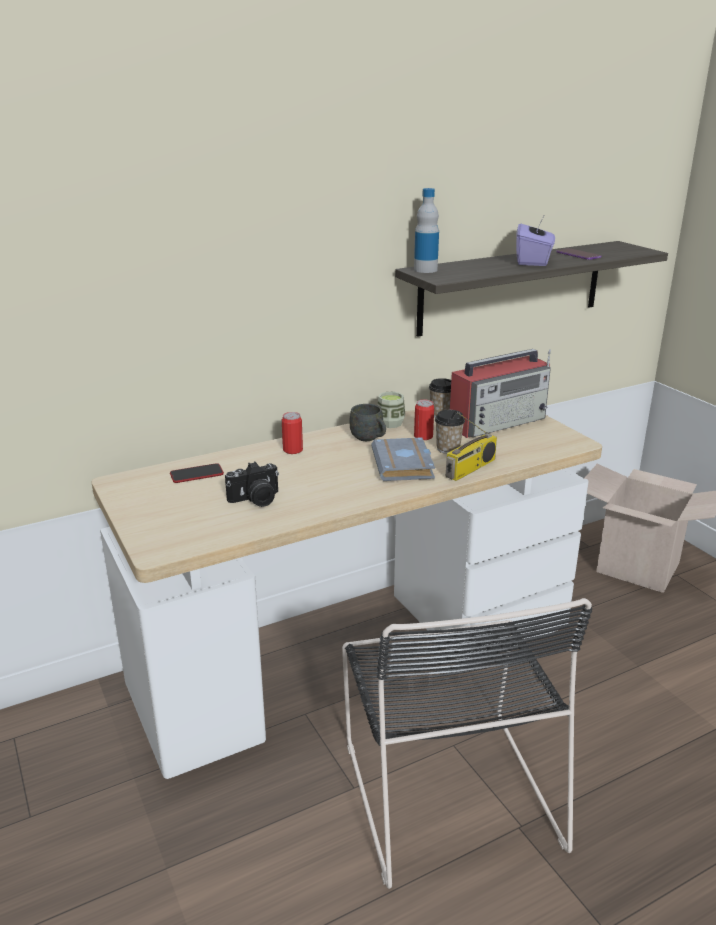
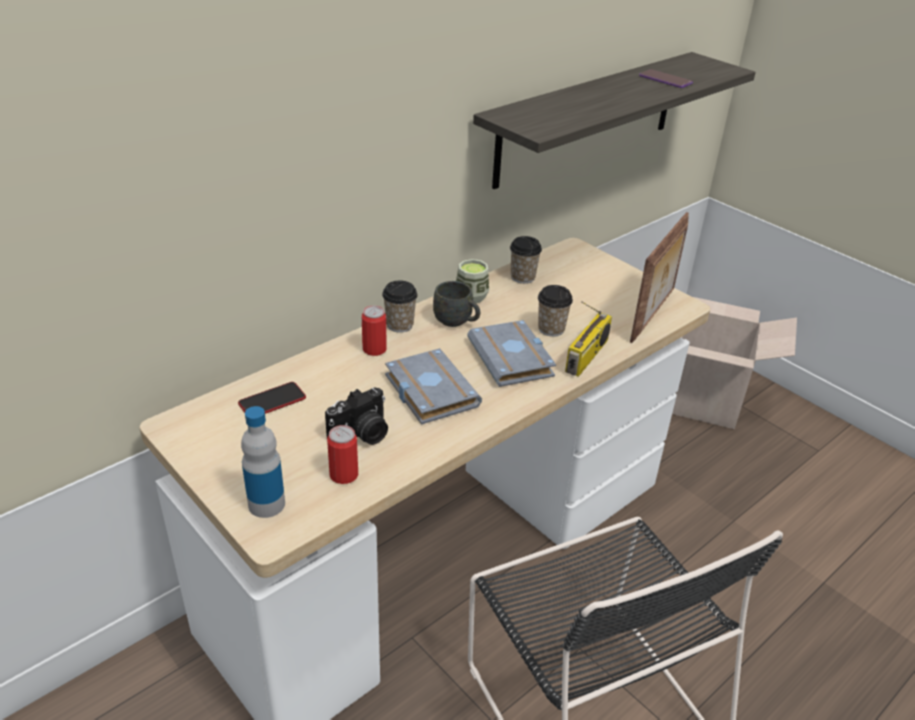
camera: 15 degrees left, 10 degrees up
(321, 437) = (399, 325): none -> cup
(322, 479) = (428, 391): none -> grey book
(423, 436) = (516, 313): can -> can (344, 475)
(425, 270) = (511, 115): bottle -> bottle (266, 504)
(499, 422) = (590, 283): radio -> none
(533, 261) = (623, 93): purple tissue box -> none
(545, 447) = (653, 316): none -> picture frame

